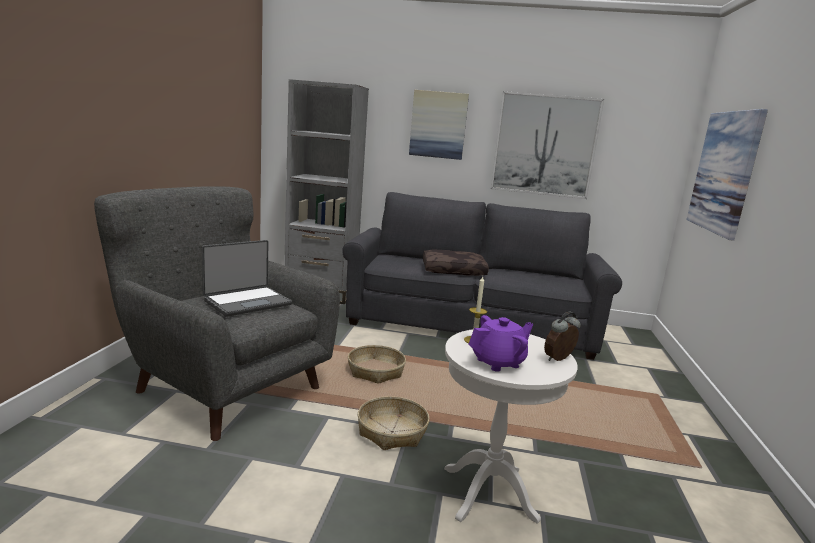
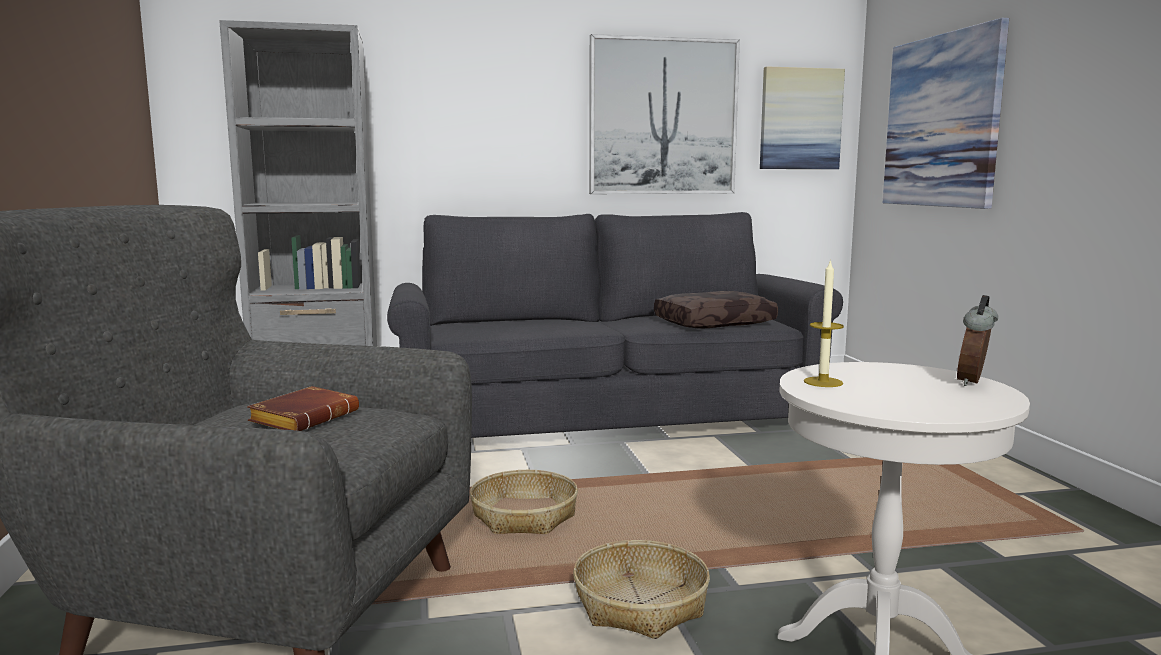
camera: 20 degrees left, 5 degrees down
(247, 302) = (305, 417): laptop -> brown book
(438, 125) = (492, 96): picture -> picture (800, 119)
(453, 270) = (577, 327): brown pillow -> brown pillow (714, 323)
(498, 362) = (910, 401): purple teapot -> none

